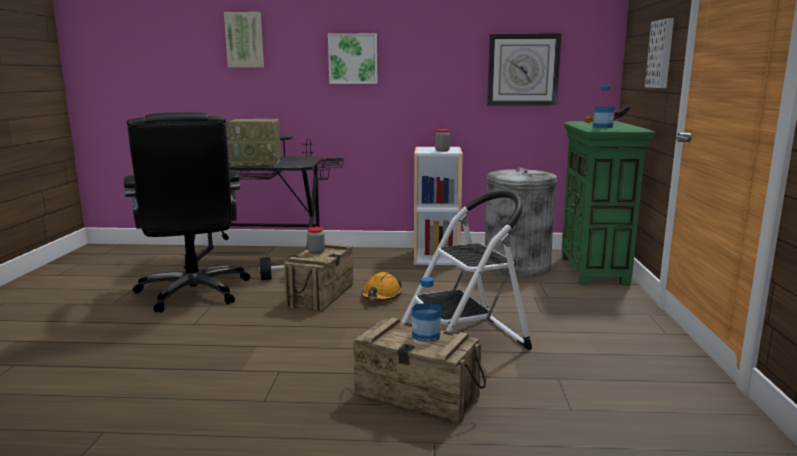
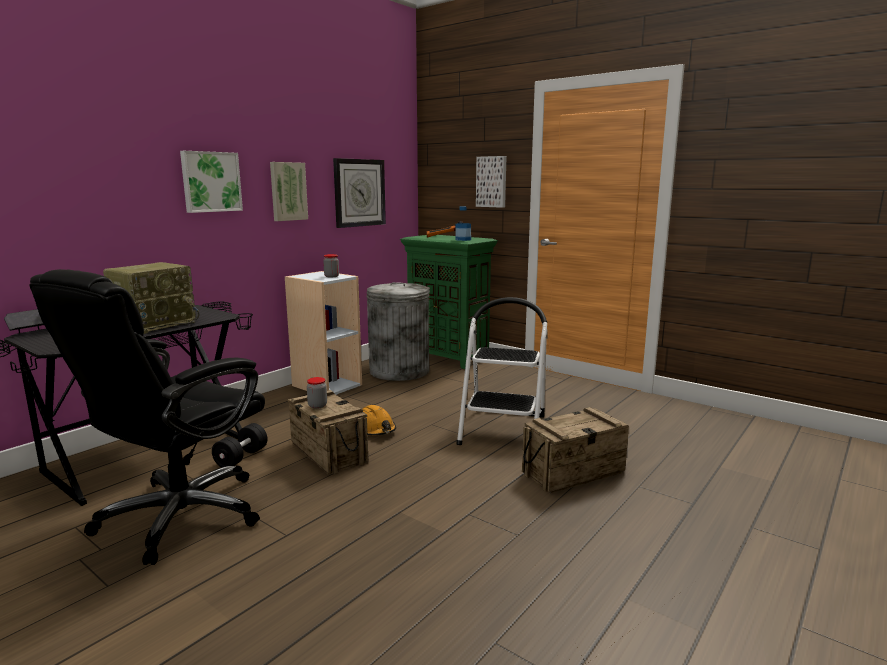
camera: 55 degrees left, 0 degrees up
(194, 291) = (181, 515): black office chair -> black office chair turned 105 degrees clockwise
(244, 40) = (61, 154): picture -> picture (288, 191)
(426, 335) = (575, 419): bottle -> none

